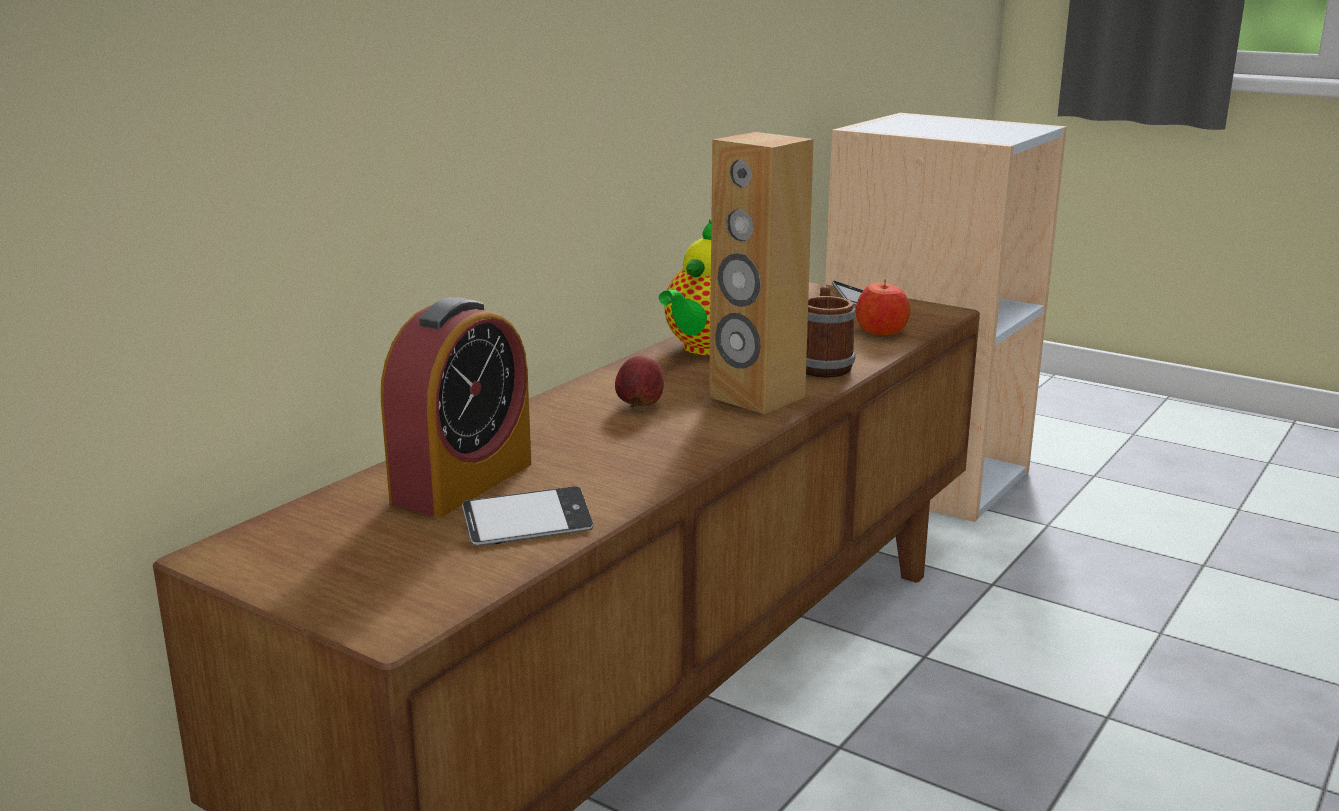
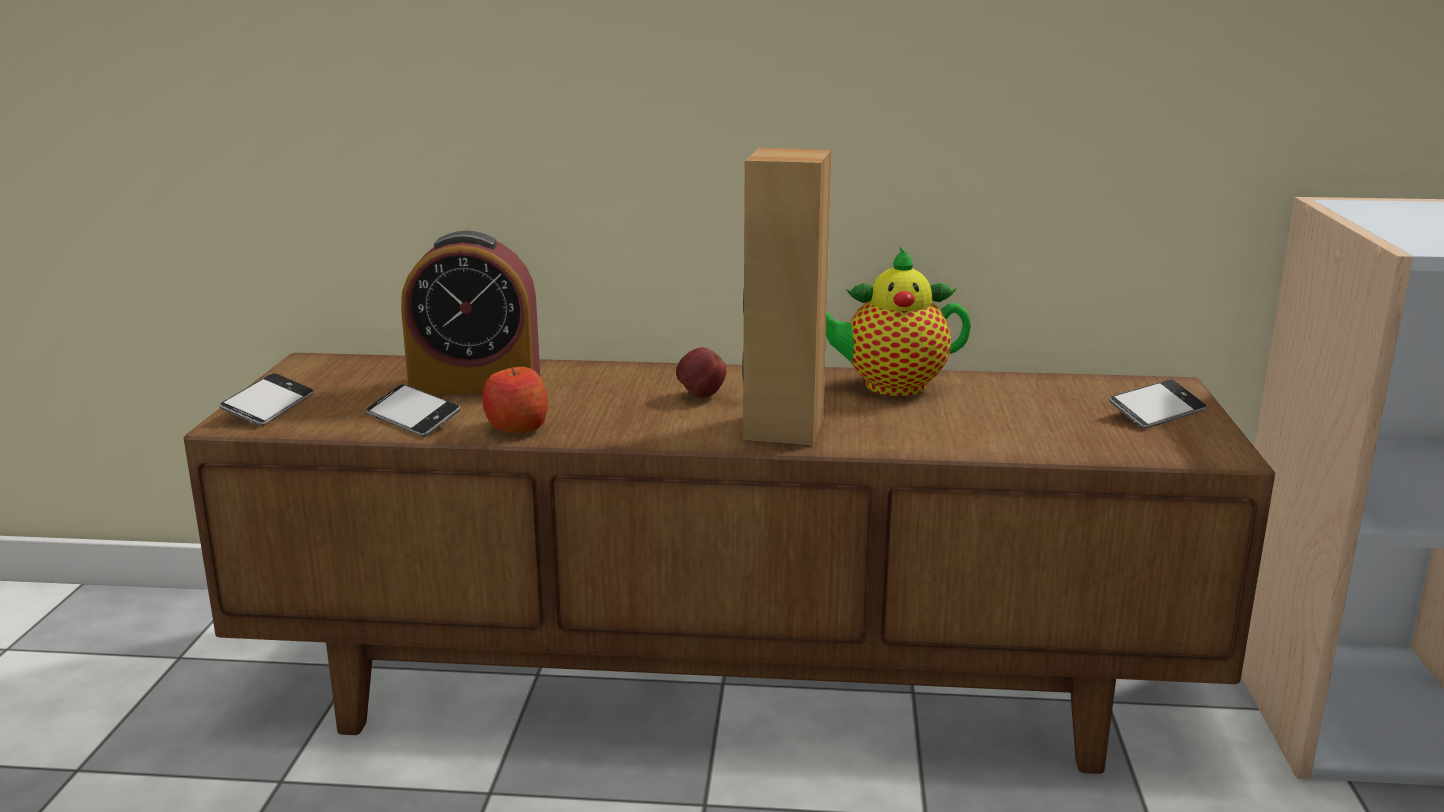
camera: 60 degrees right, 0 degrees up
(367, 599) = (269, 408): none -> phone
(823, 365) = (919, 436): mug -> none
(881, 332) = (1079, 440): apple -> apple (516, 427)

